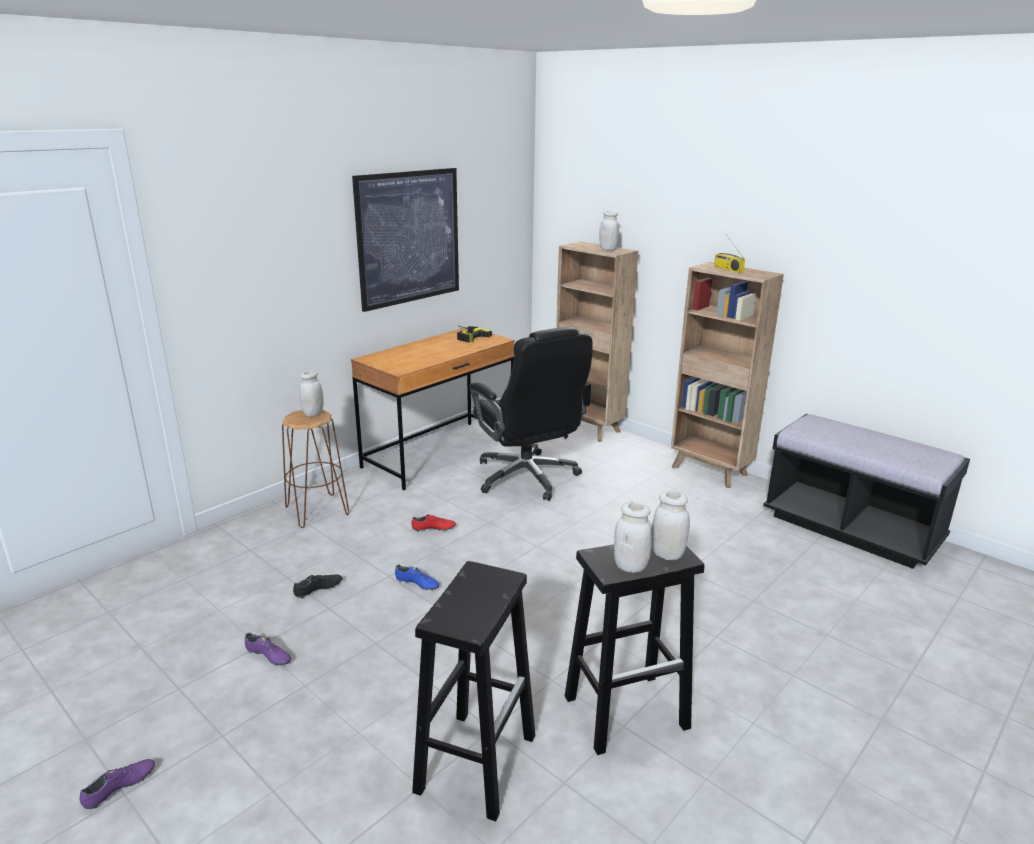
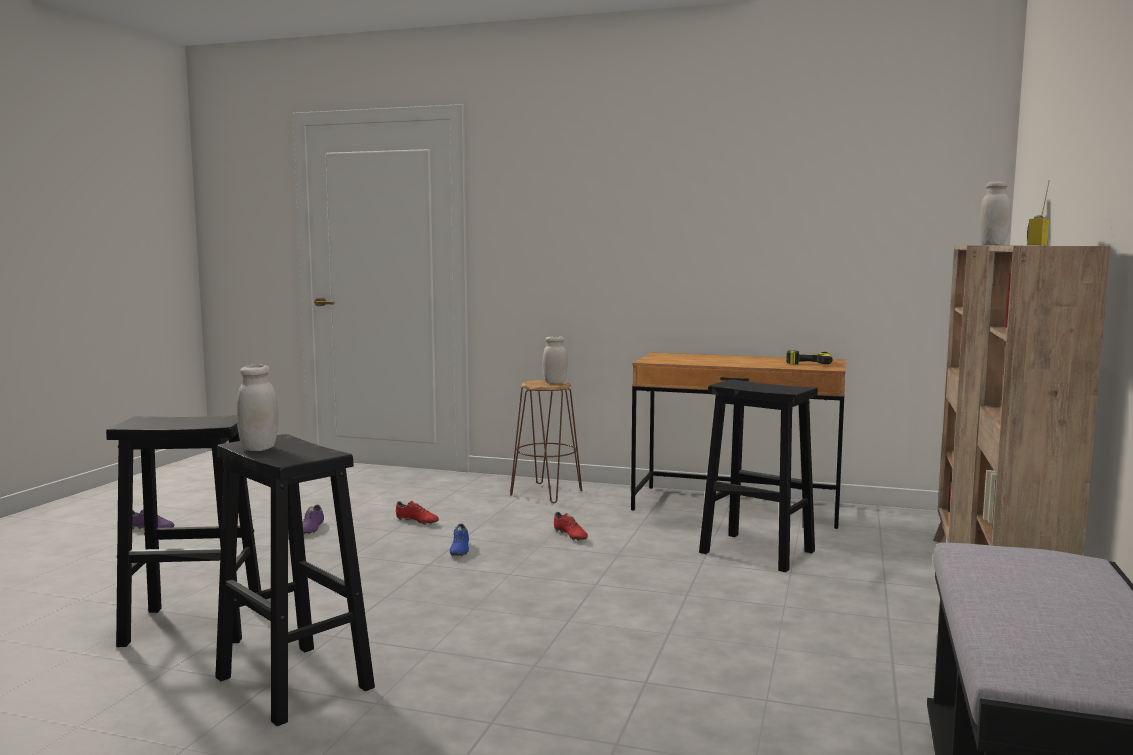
camera: 65 degrees right, 15 degrees down
(318, 590) = (417, 521): black shoe -> red shoe
(409, 237) = (754, 225): picture -> none
(527, 477) = (755, 552): black office chair -> black stool
(667, 554) = (294, 455): white jar -> none

